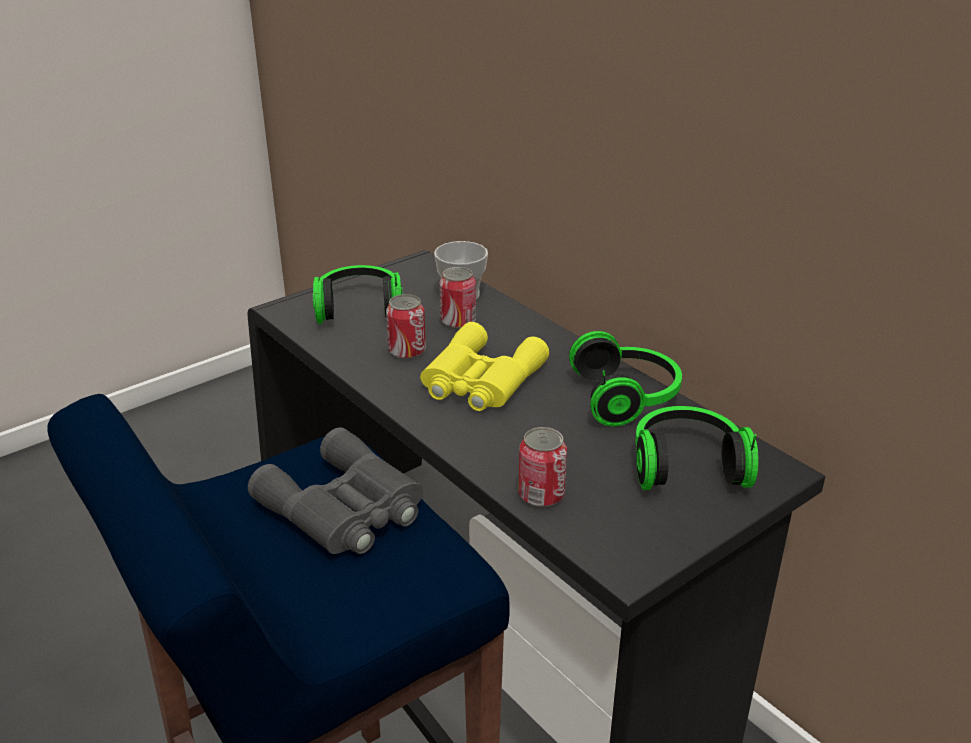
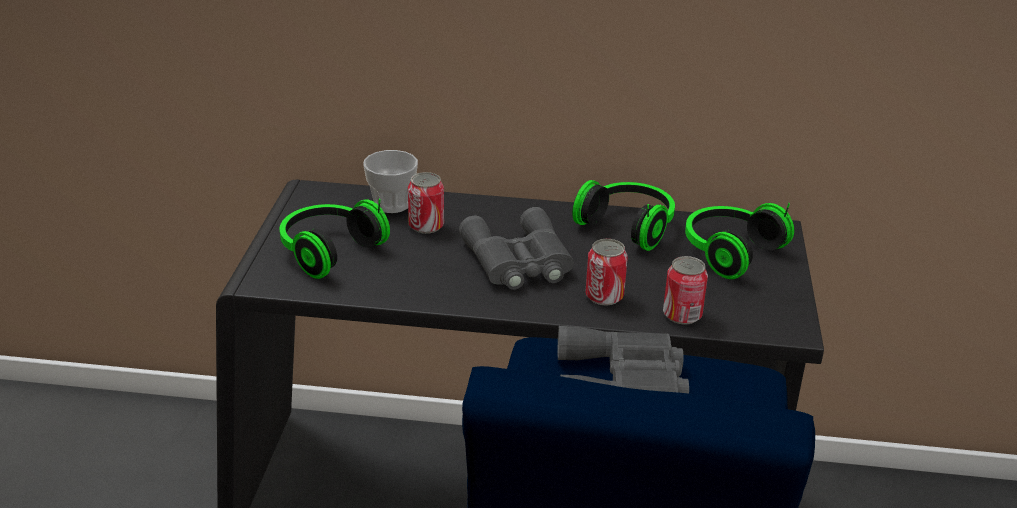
camera: 45 degrees left, 0 degrees up
(407, 351) = (428, 266): can -> can (604, 296)
(480, 380) = (518, 262): yellow binoculars -> grey binoculars

